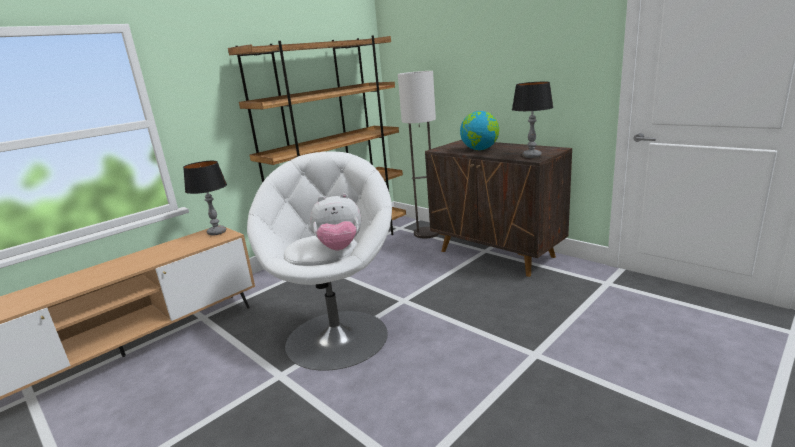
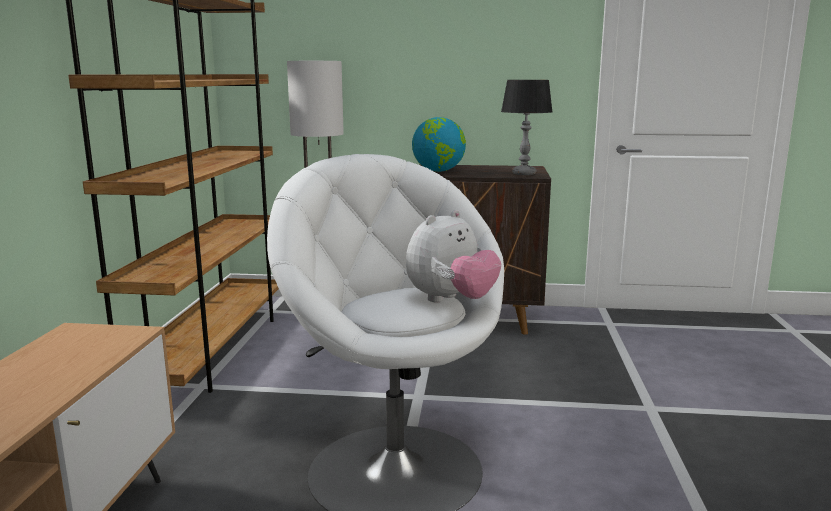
camera: 40 degrees left, 5 degrees down
(217, 232) = (91, 334): table lamp -> none

